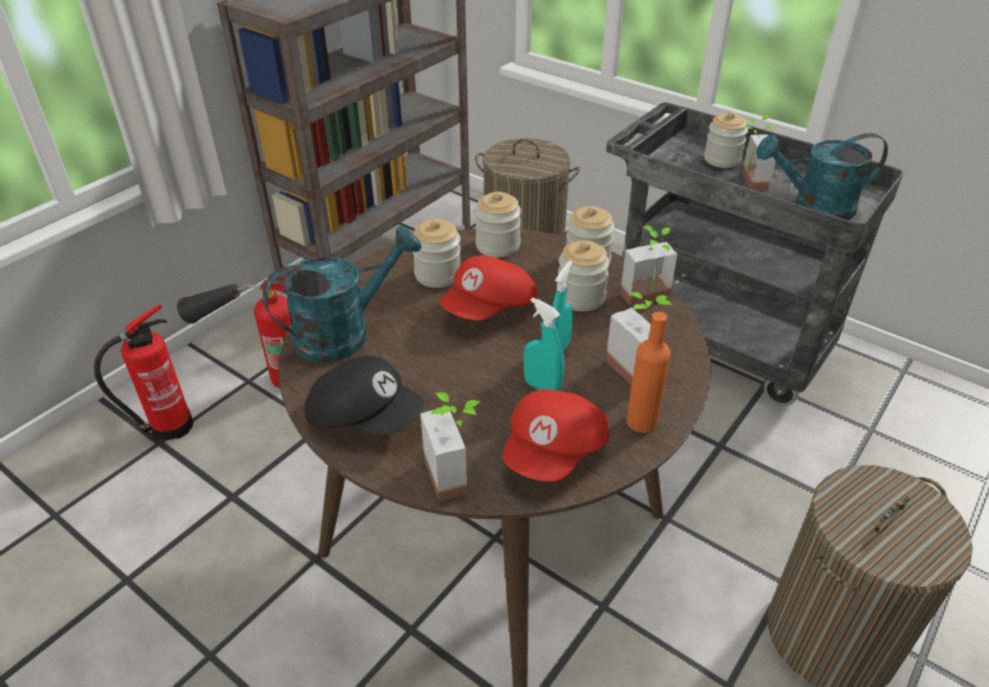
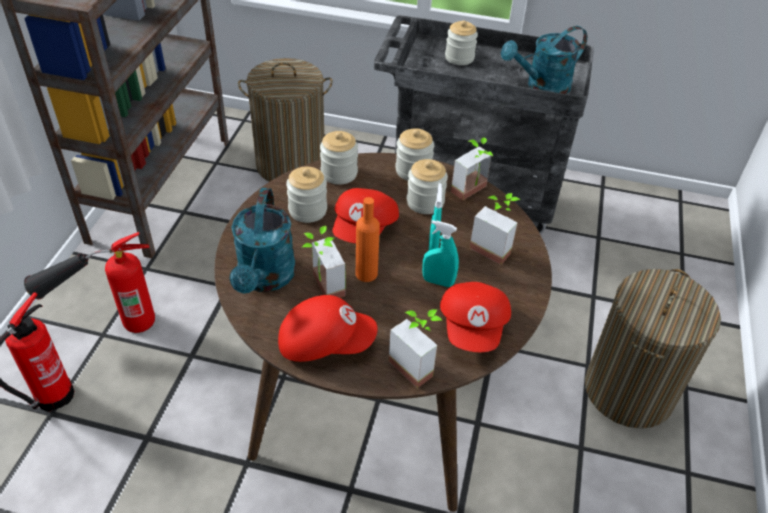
camera: 25 degrees left, 5 degrees up
(344, 332) = (265, 279): turquoise watering can -> turquoise watering can turned 150 degrees clockwise
(365, 416) = (325, 342): black cap -> red cap
(641, 421) = (517, 287): orange bottle -> orange bottle (366, 273)
(747, 181) = (486, 73): potted plant -> potted plant (321, 287)

